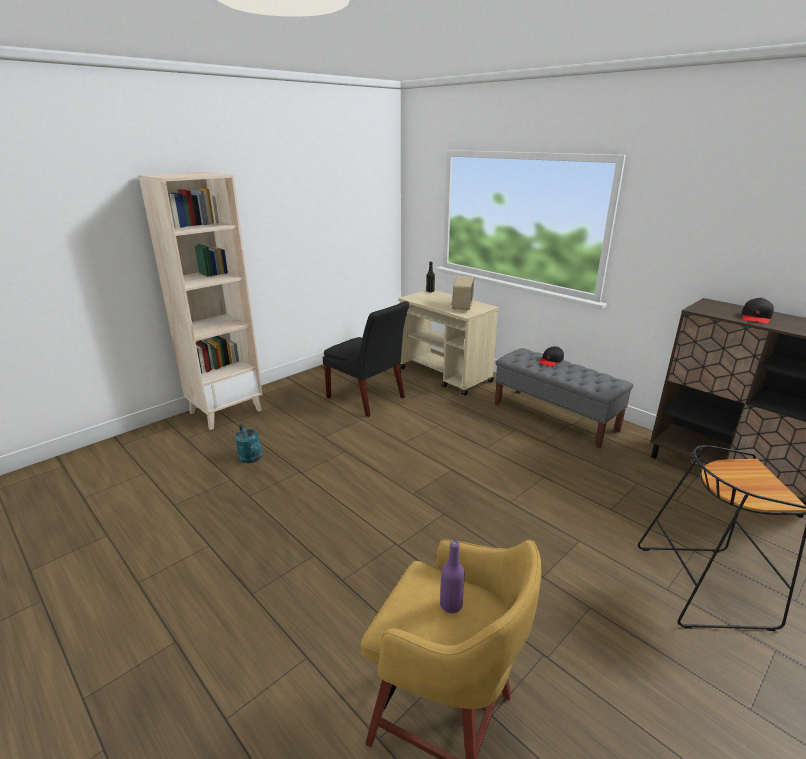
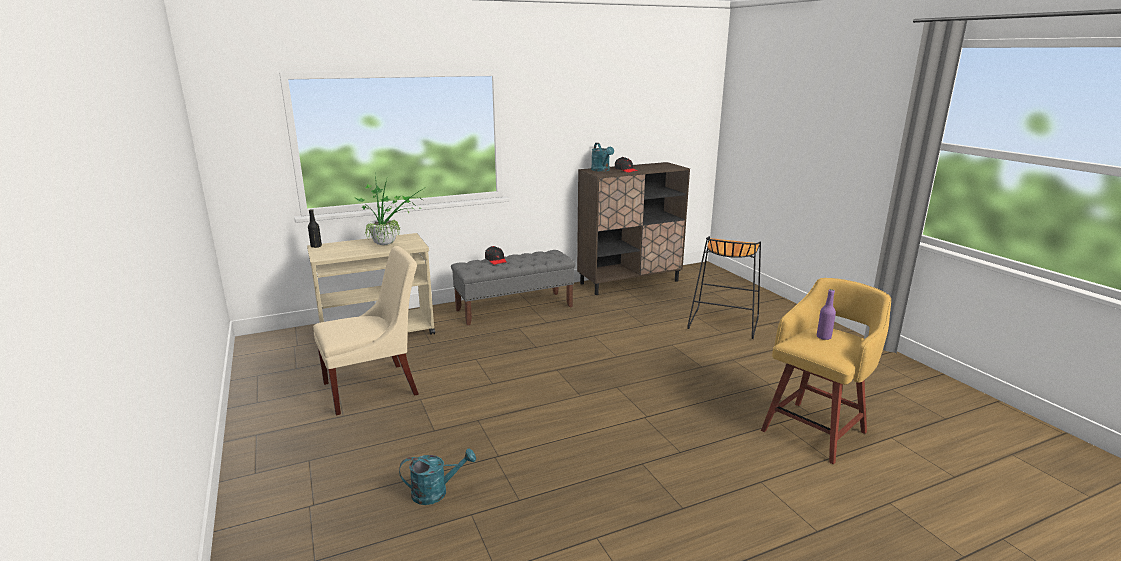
camera: 70 degrees left, 5 degrees down
(226, 411) = (268, 511): beige bookcase -> none
(367, 399) = (375, 387): black chair -> beige chair
(462, 306) = (390, 243): radio -> potted plant
(722, 307) = (602, 170): none -> turquoise watering can

